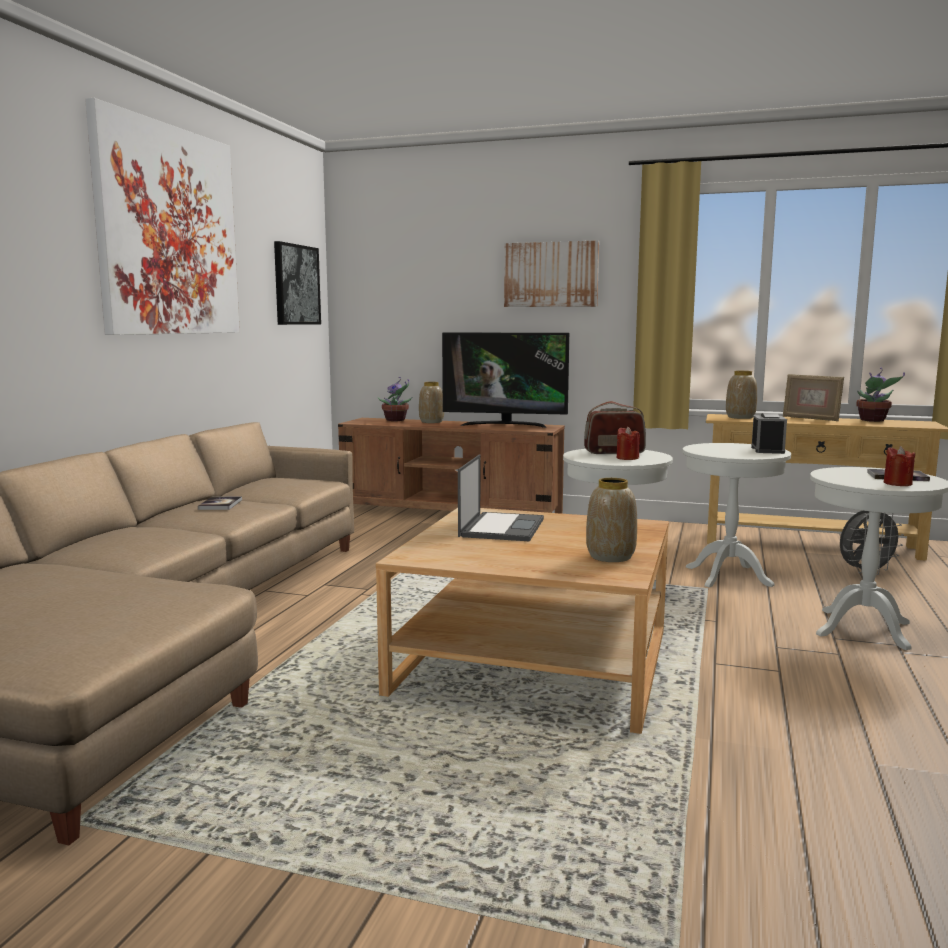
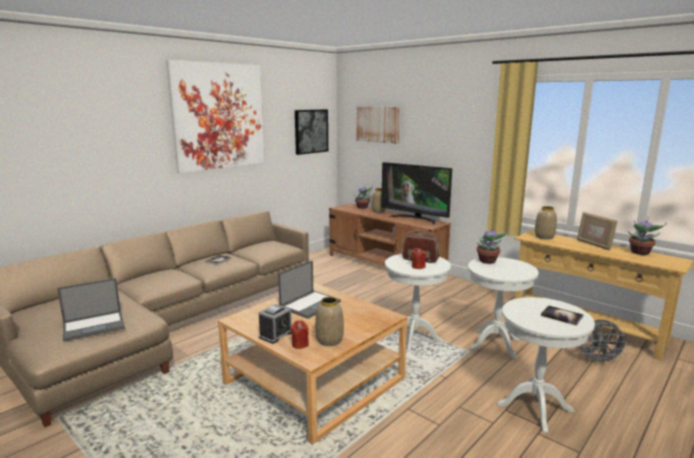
camera: 25 degrees right, 5 degrees up
(114, 608) = (94, 325): none -> laptop
(551, 274) = (448, 130): picture -> picture (378, 124)
(706, 447) = (488, 261): none -> potted plant
(767, 450) = (523, 271): alarm clock -> alarm clock (276, 334)
(897, 483) = (547, 324): red candle -> red candle (300, 344)

